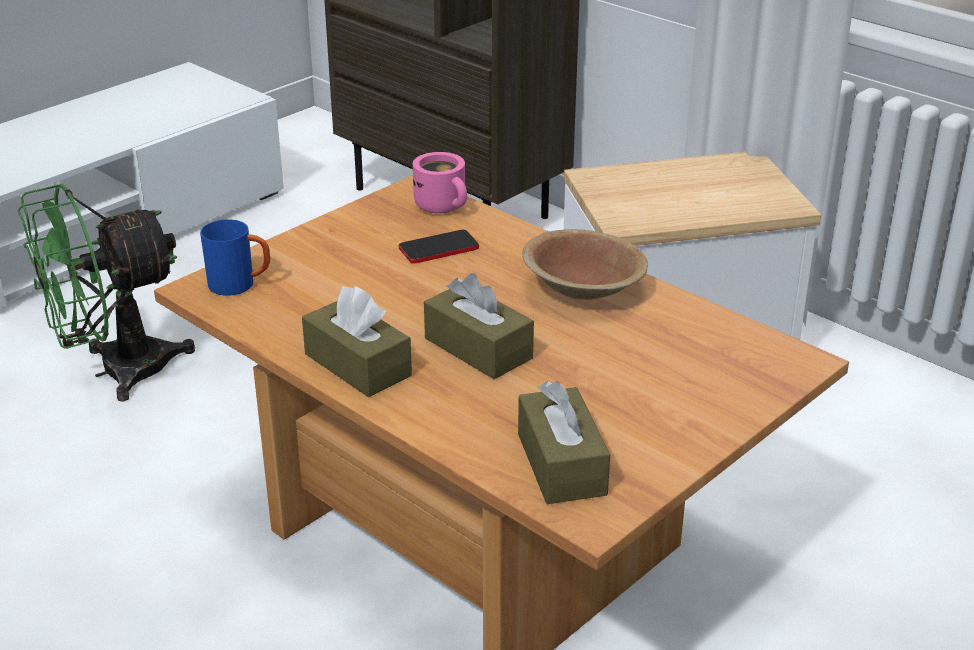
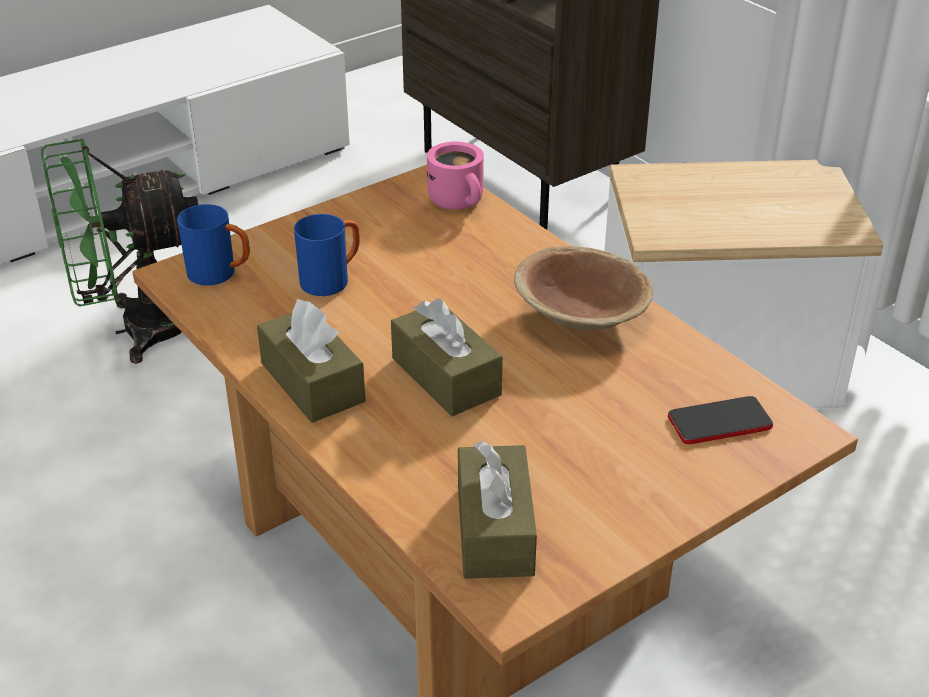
camera: 10 degrees right, 5 degrees up
(347, 280) = (332, 279): none -> blue mug
(439, 248) = (439, 251): phone -> phone (719, 422)

